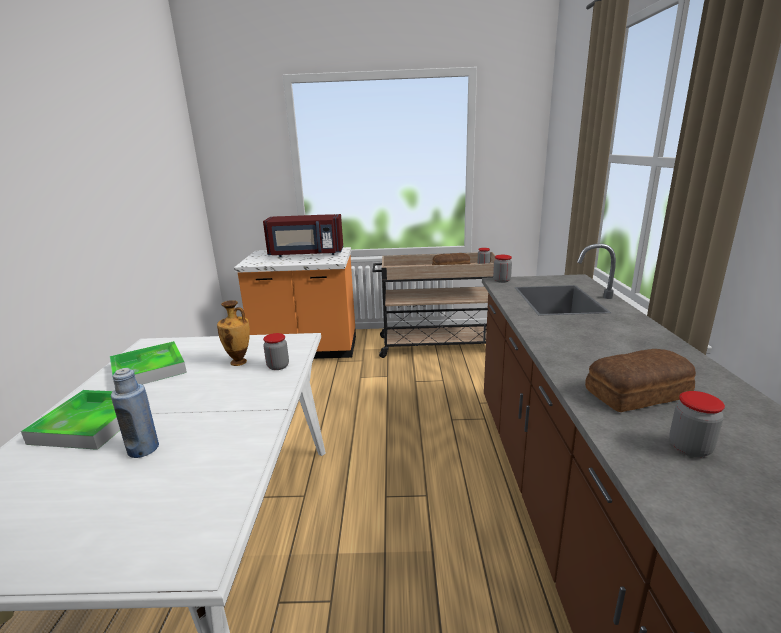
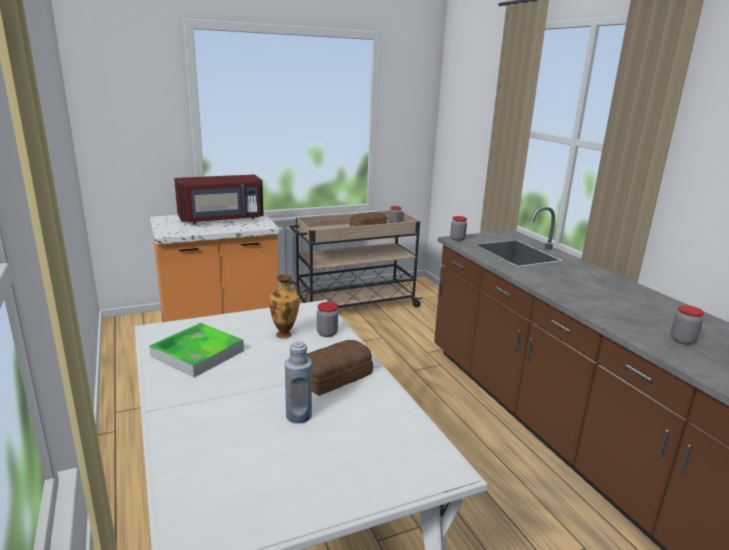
camera: 25 degrees left, 0 degrees up
(91, 423) = (214, 407): tray -> none
(639, 394) = (631, 314): bread -> bread (336, 377)

